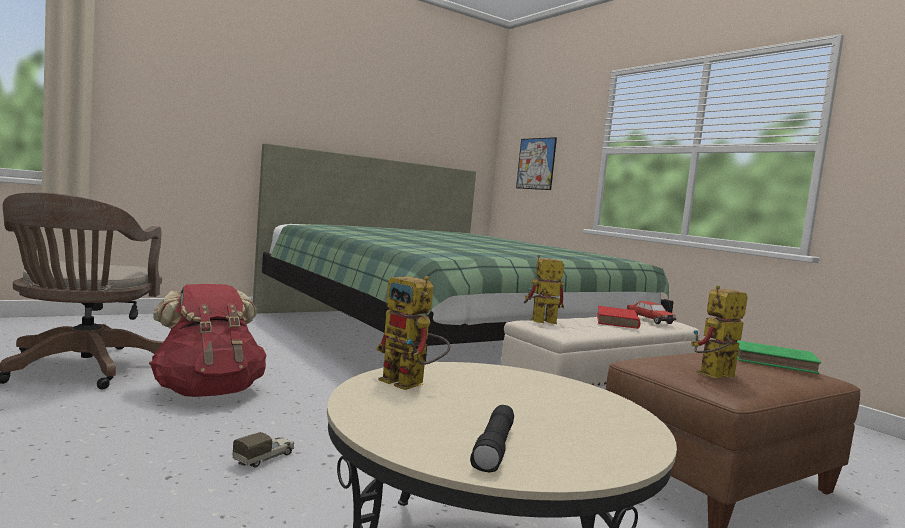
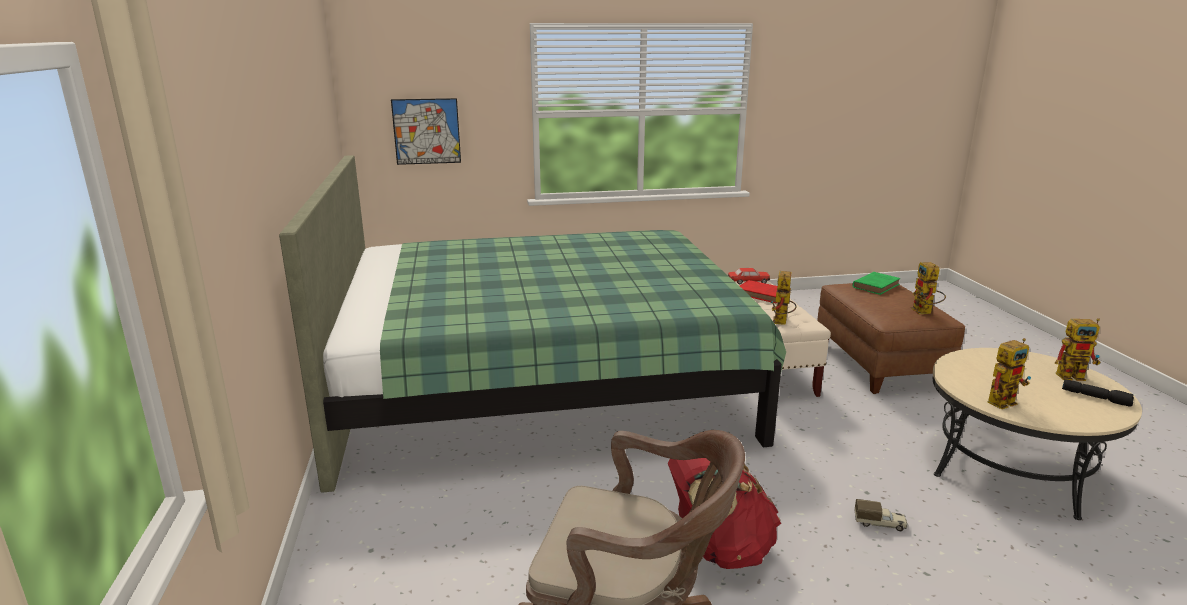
camera: 65 degrees left, 15 degrees up
(265, 458) = (880, 524): toy truck -> toy truck turned 135 degrees clockwise
(591, 447) = (1074, 376): none -> toy robot

